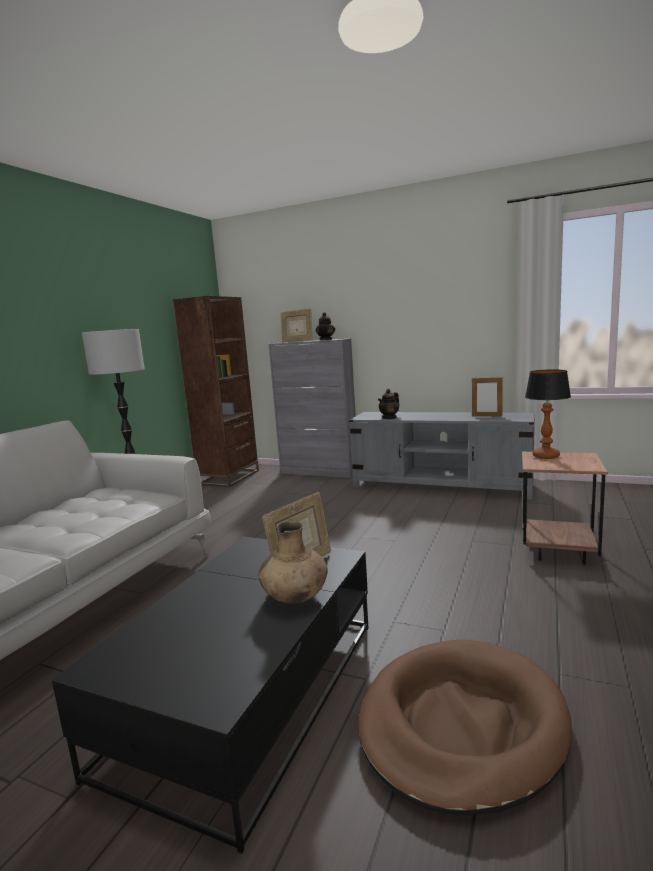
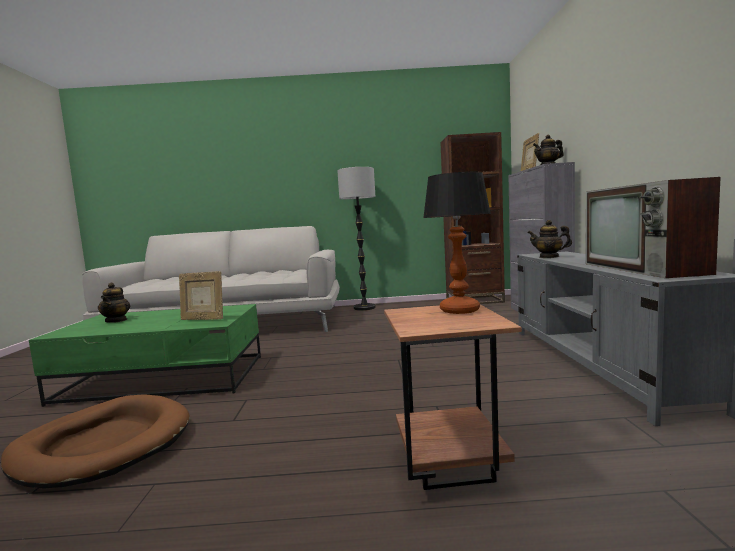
camera: 65 degrees right, 5 degrees down
(184, 643) = (116, 320): none -> teapot
(249, 690) = (166, 378): black coffee table -> green coffee table
(295, 598) = (156, 326): brown vase -> none
(487, 416) = (643, 269): picture frame -> television

